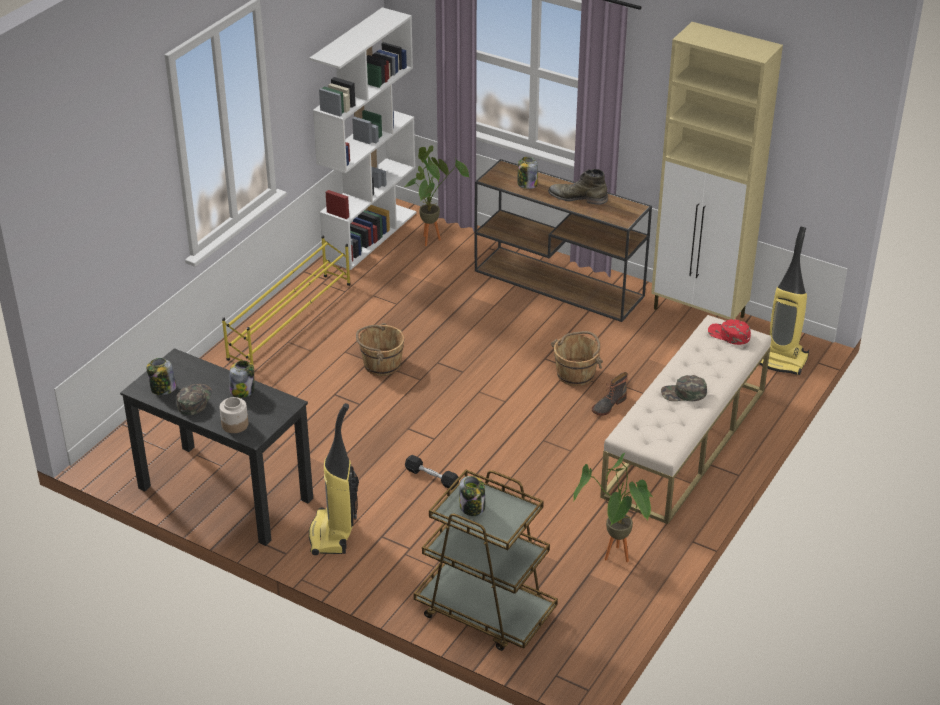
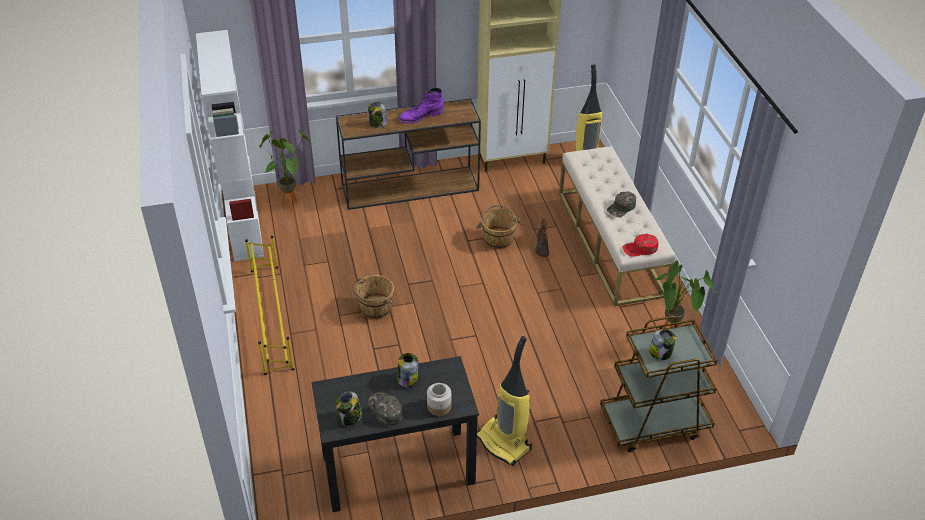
camera: 45 degrees left, 5 degrees up
(432, 477) = (509, 361): black dumbbell -> none
(577, 197) = (421, 116): green boot -> purple boot
(728, 335) = (593, 158): red cap -> red cap (640, 249)

